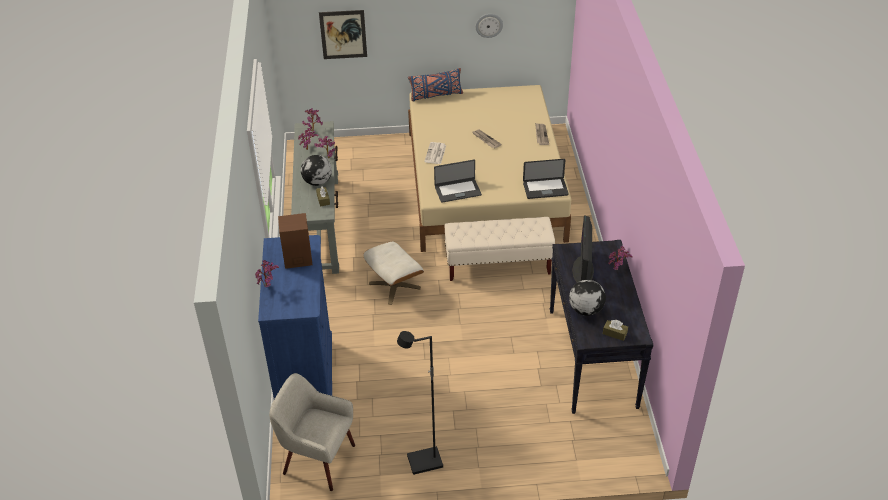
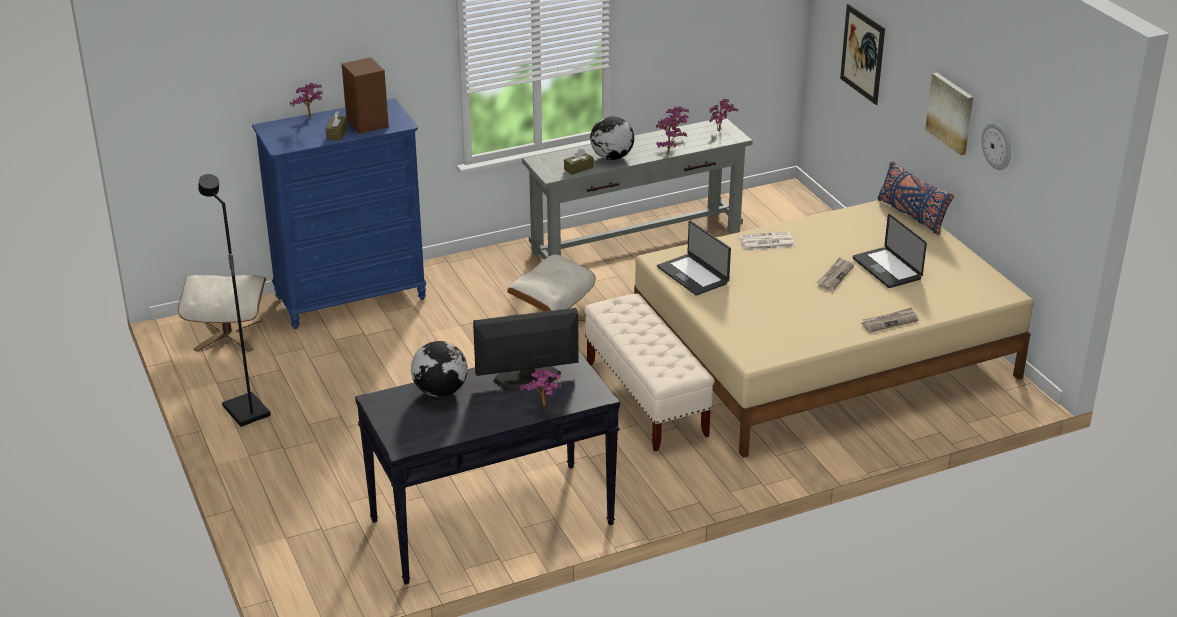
camera: 70 degrees right, 10 degrees down
(318, 459) = (228, 335): beige armchair -> beige ottoman
(442, 27) = (951, 113): none -> picture
(545, 189) = (750, 348): laptop -> laptop (886, 269)
(614, 333) = (400, 423): brown tissue box -> brown tissue box (337, 133)

